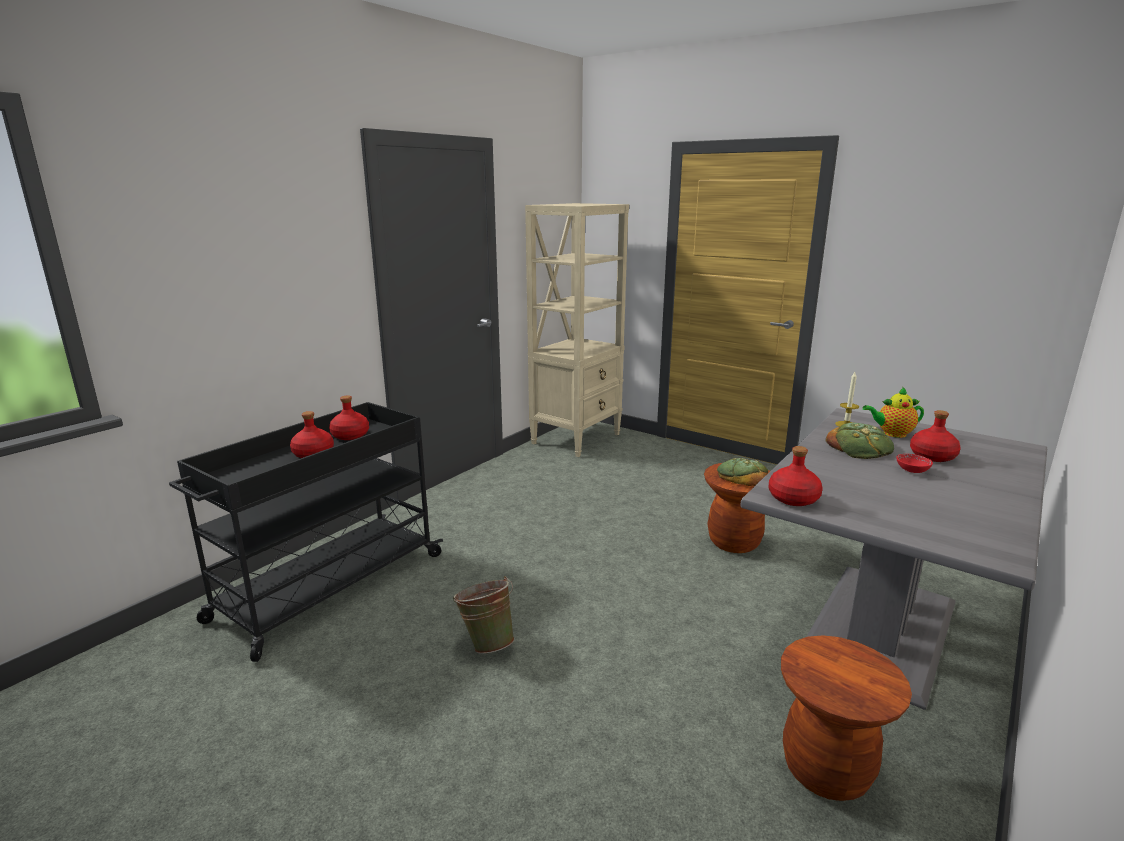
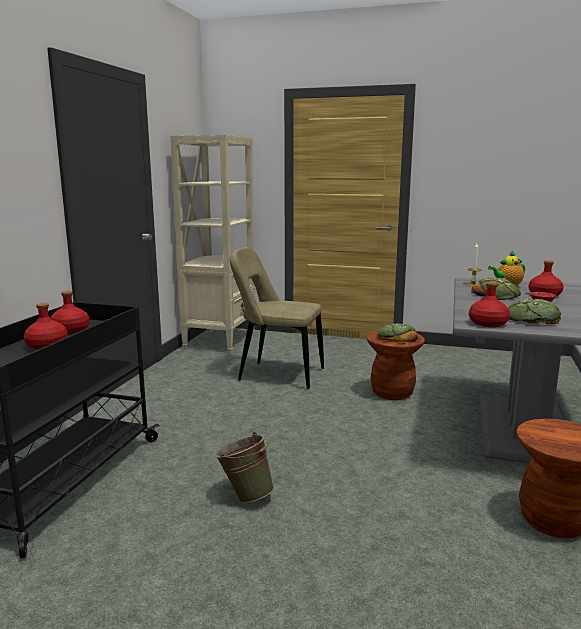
camera: 20 degrees left, 5 degrees down
(612, 493) = (277, 374): none -> beige chair
(863, 499) = (531, 319): none -> bread

